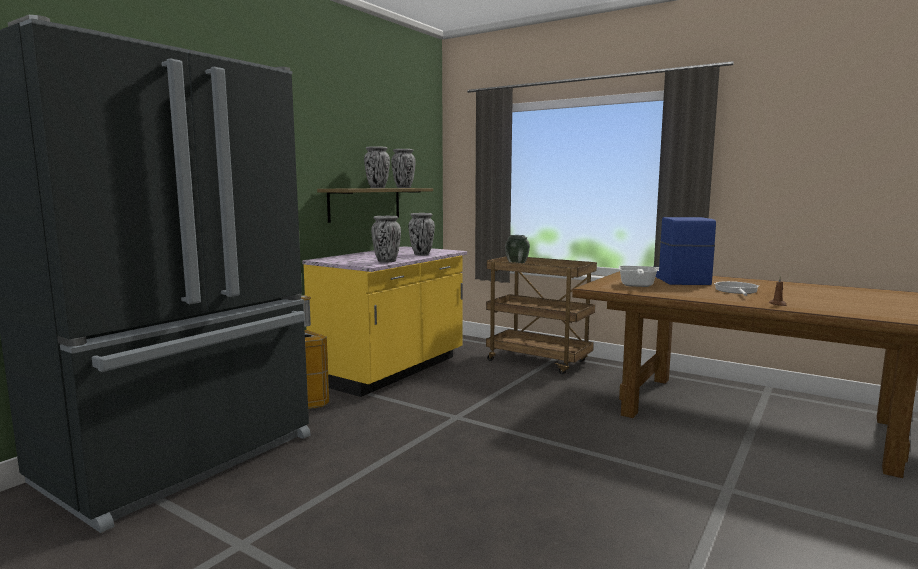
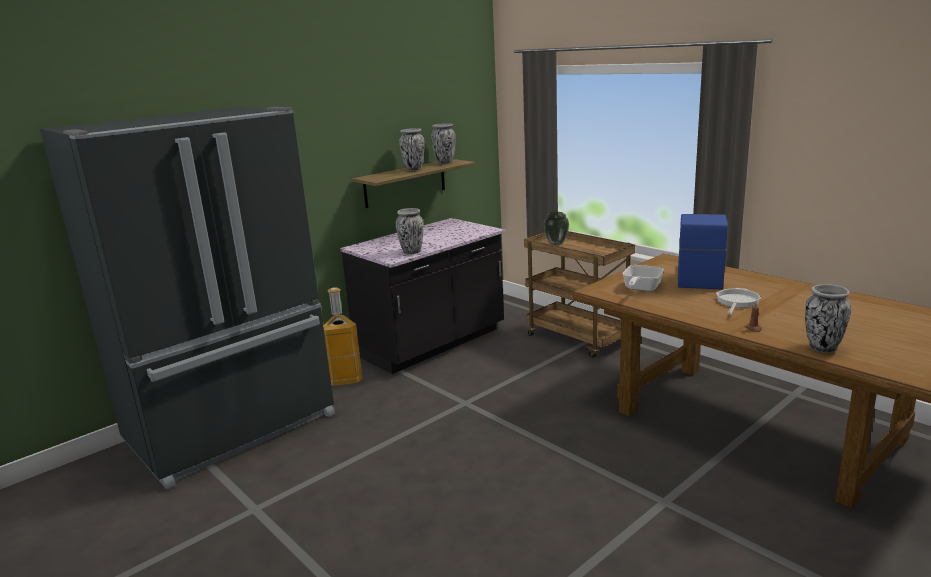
camera: 15 degrees right, 10 degrees up
(392, 370) = (432, 343): yellow counter -> black counter
(421, 254) = (454, 237): vase -> vase (822, 347)

